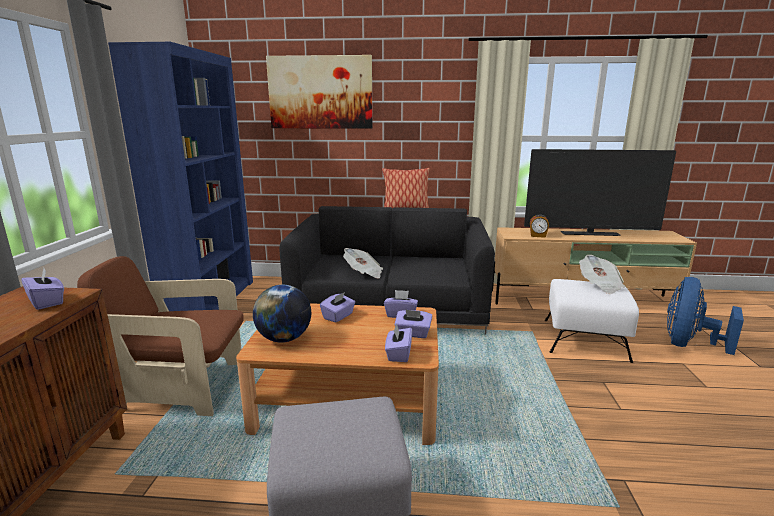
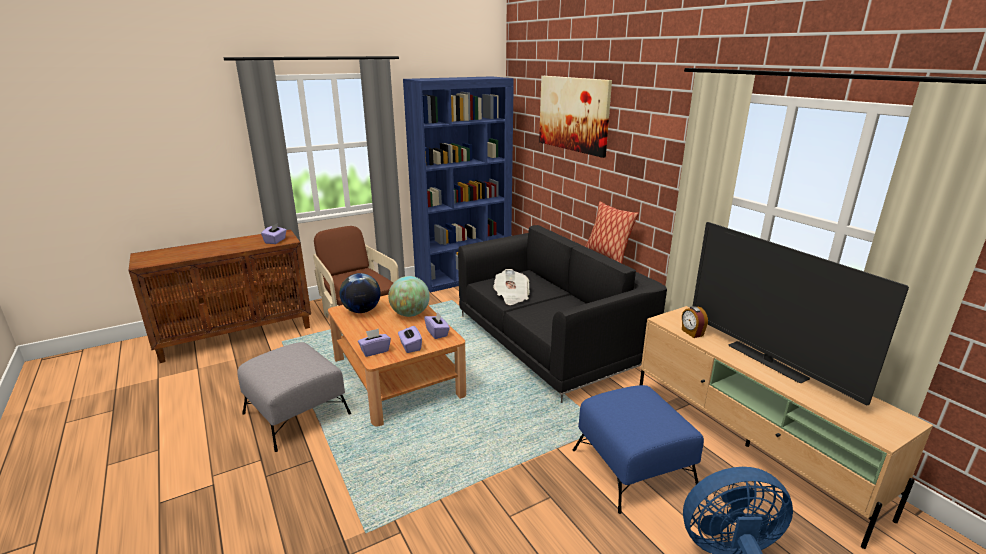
camera: 55 degrees right, 5 degrees up
(338, 316) = (410, 314): purple tissue box -> globe
(584, 339) = (633, 467): white ottoman -> blue ottoman
(600, 285) = (655, 414): newspaper -> none

